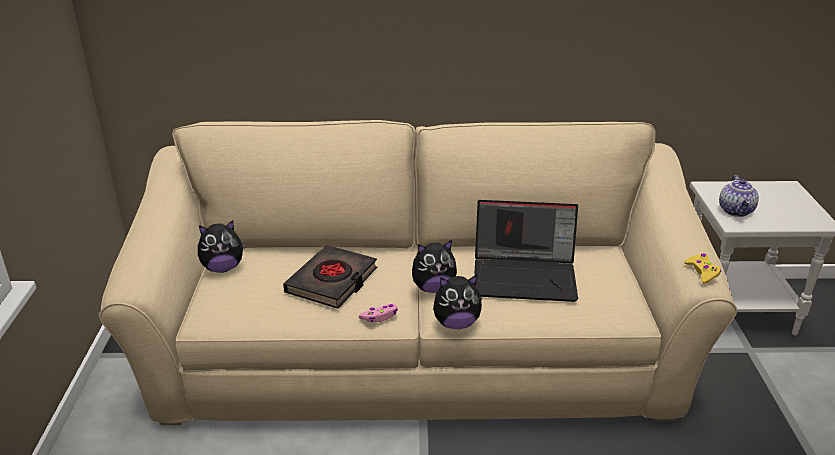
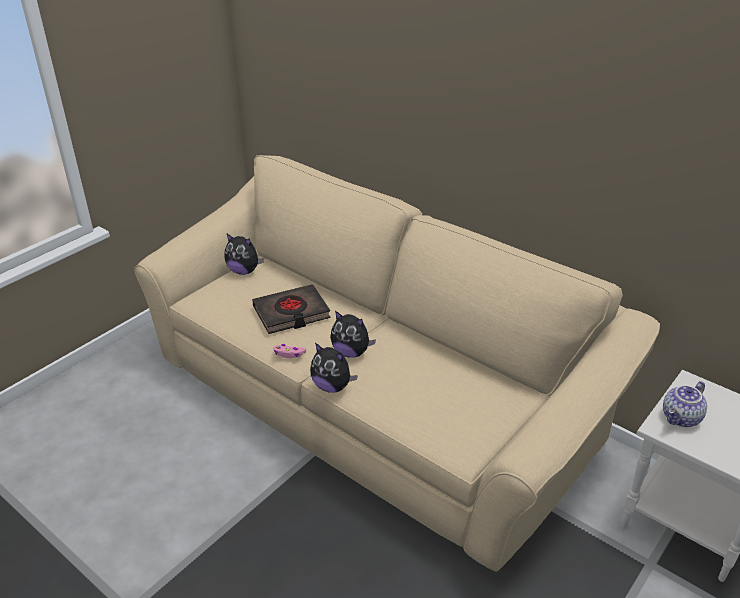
camera: 40 degrees right, 5 degrees up
(526, 276) = (425, 378): laptop -> none
(702, 272) = (531, 448): yellow game controller -> none

